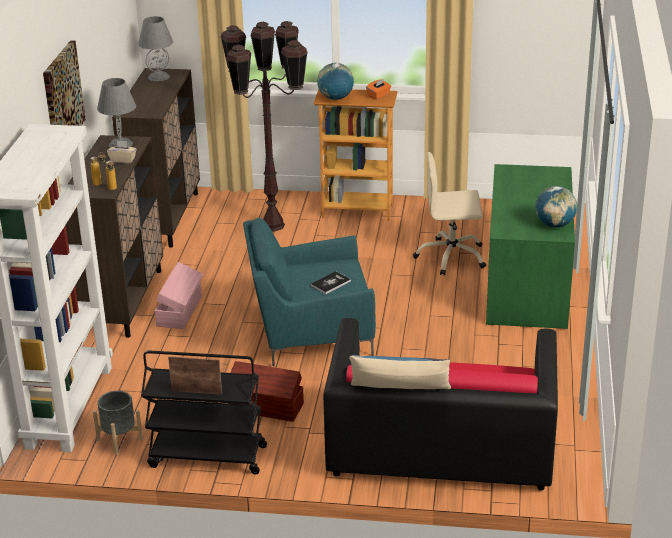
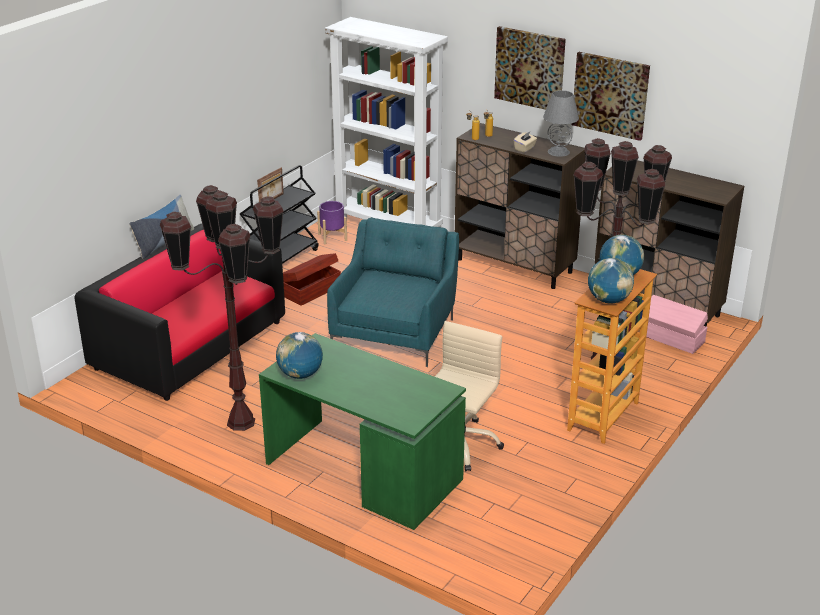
camera: 115 degrees right, 0 degrees up
(93, 68) = (610, 95): none -> picture
(119, 439) = (332, 237): grey planter -> purple planter
(159, 76) = (713, 187): grey table lamp -> none
(180, 311) = (478, 285): pink storage box -> pink storage box (672, 339)
(330, 283) = (379, 292): book -> none
(378, 96) = (608, 300): orange tissue box -> globe
(529, 363) = (240, 422): none -> brown floor lamp

